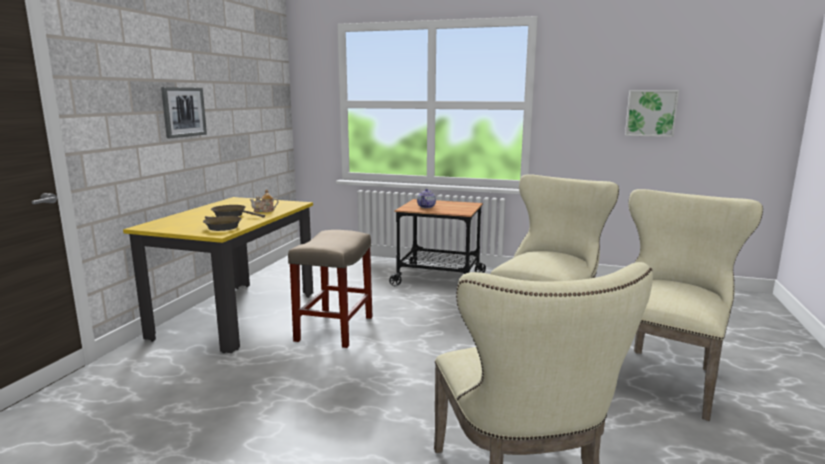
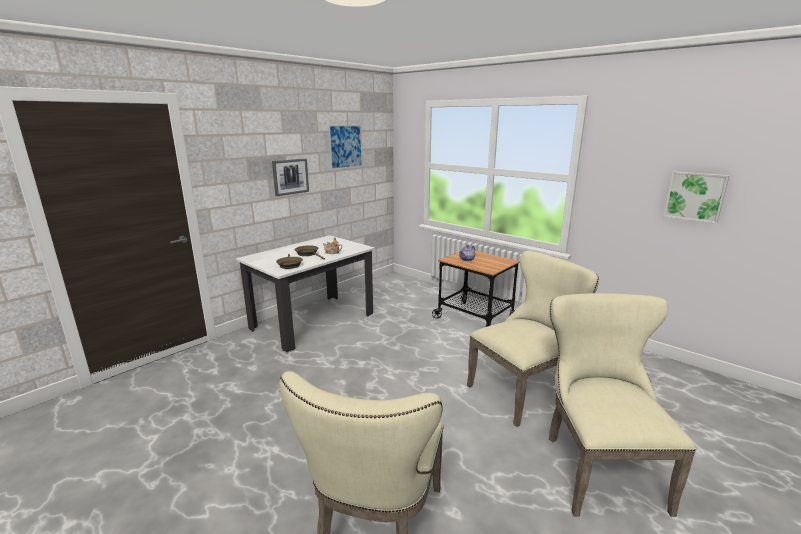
camera: 25 degrees right, 5 degrees up
(237, 314) = (313, 321): yellow dining table -> white dining table
(243, 77) = (345, 146): none -> picture
(334, 329) = (364, 348): beige stool -> none
(663, 376) = (596, 466): beige chair -> beige chair turned 60 degrees counterclockwise

